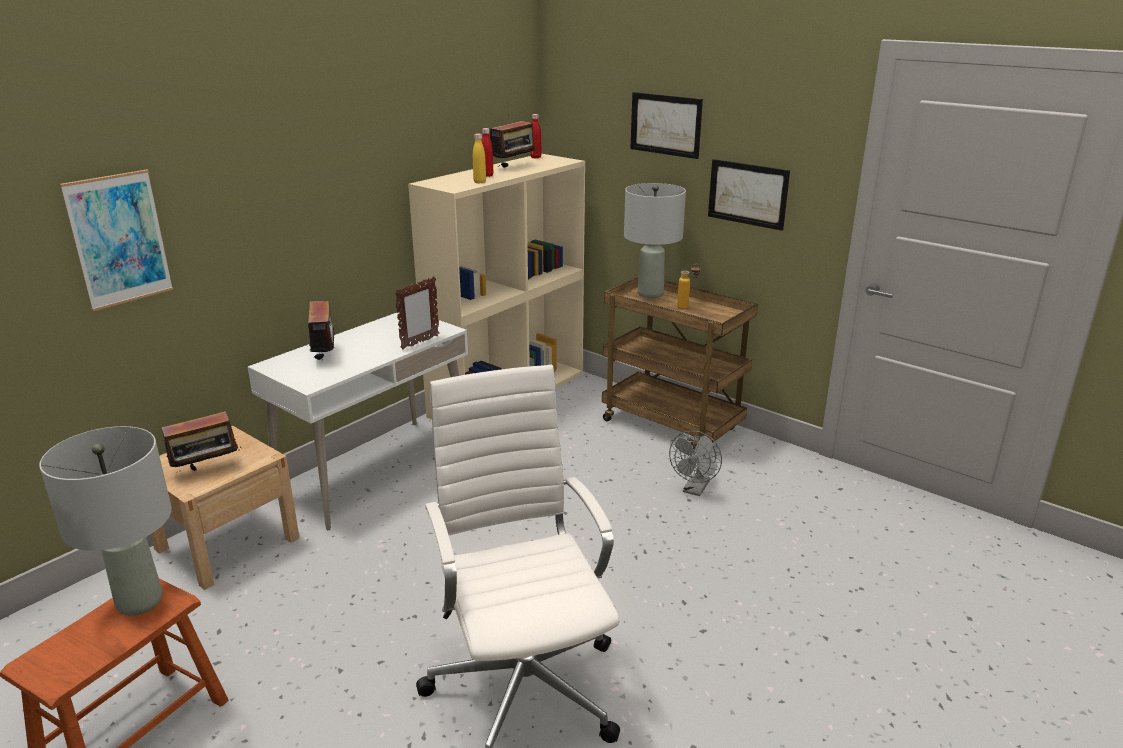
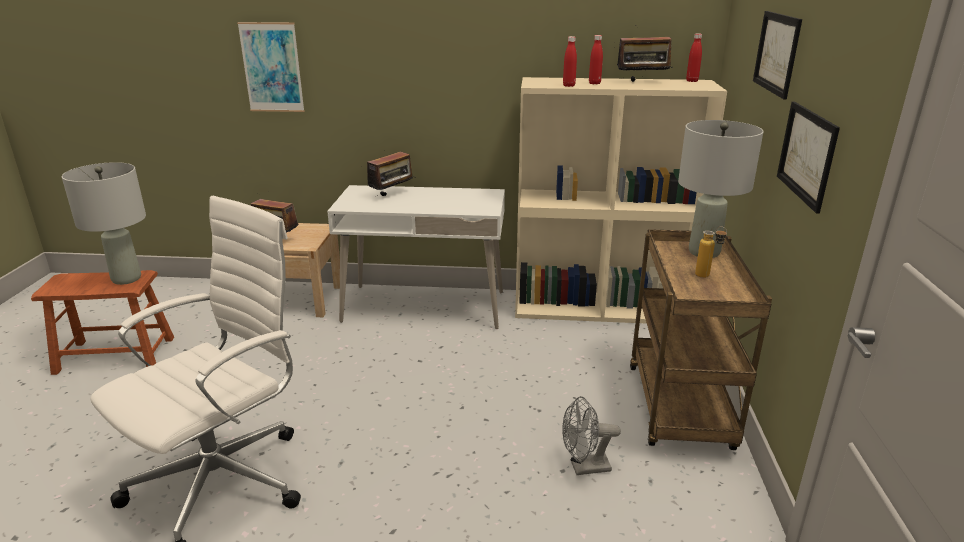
camera: 55 degrees right, 0 degrees up
(419, 342) = (452, 210): picture frame -> none
(479, 182) = (569, 86): yellow bottle -> red bottle

